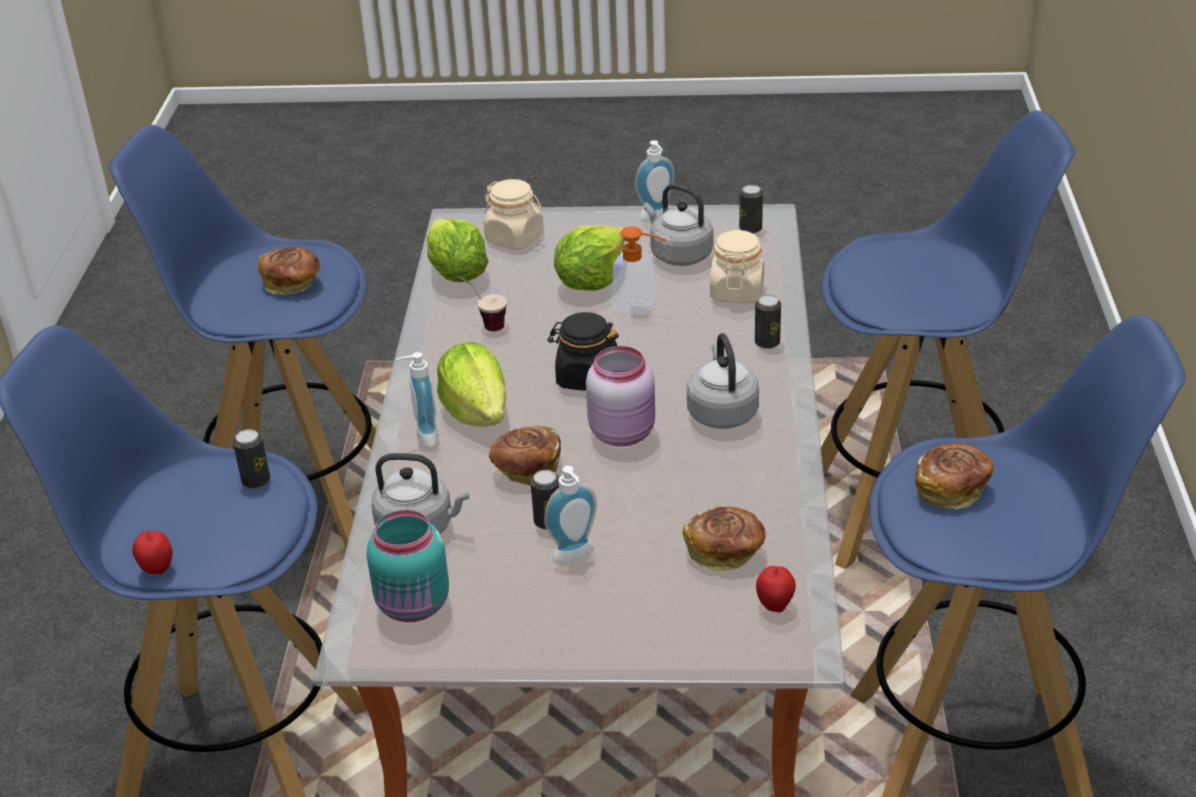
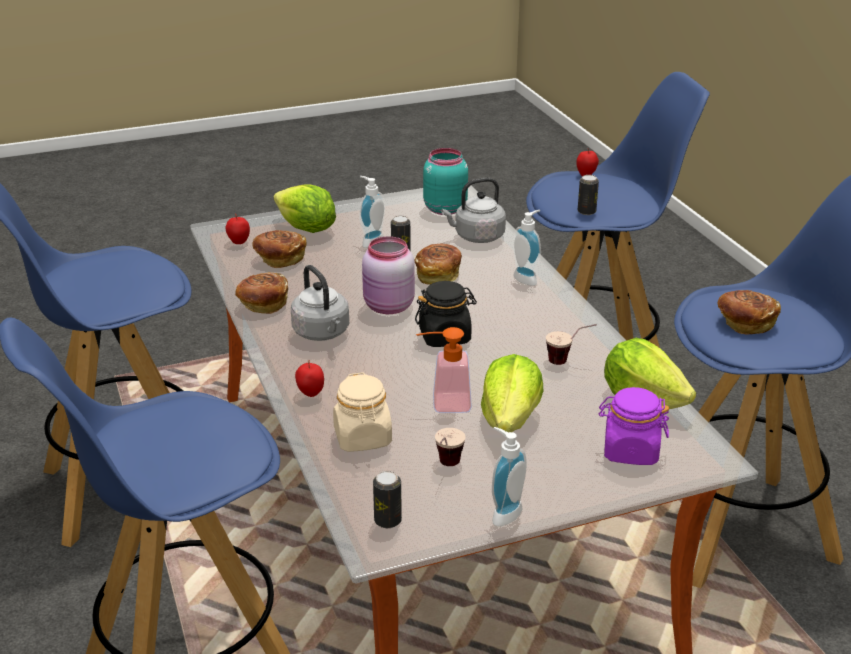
camera: 155 degrees right, 5 degrees down
(477, 412) = (506, 299): lettuce -> lettuce (306, 229)
(515, 238) = (630, 451): beige jar -> purple jar
(678, 254) = (446, 468): grey kettle -> cup
(767, 342) = (310, 394): can -> apple
(952, 489) = (132, 283): bread -> bread (263, 304)

